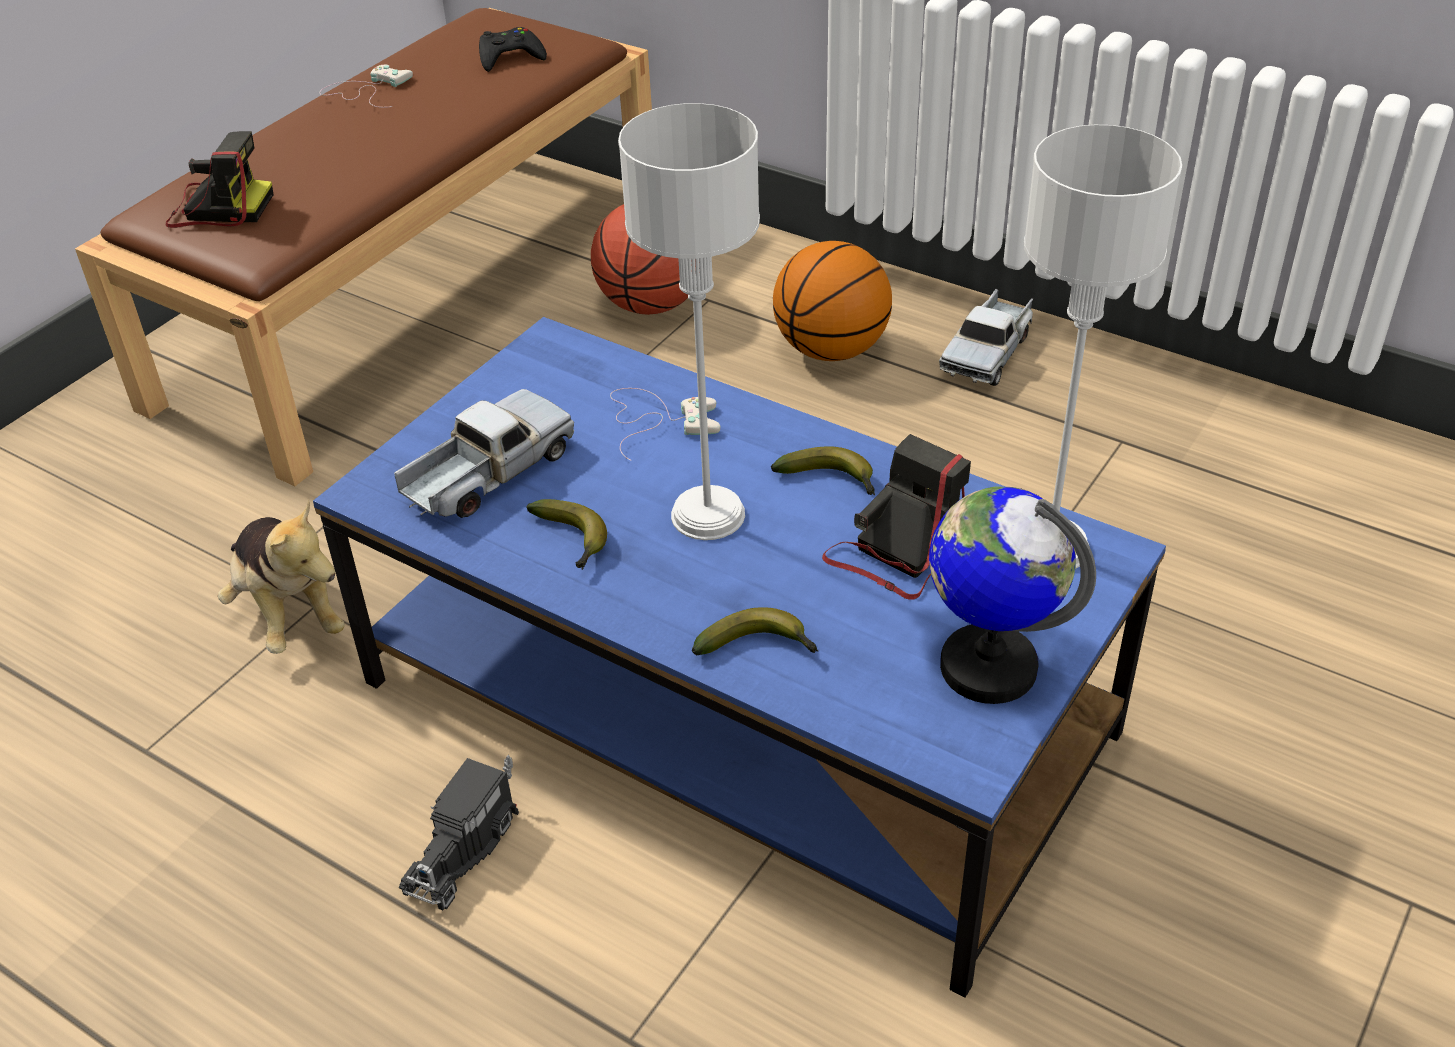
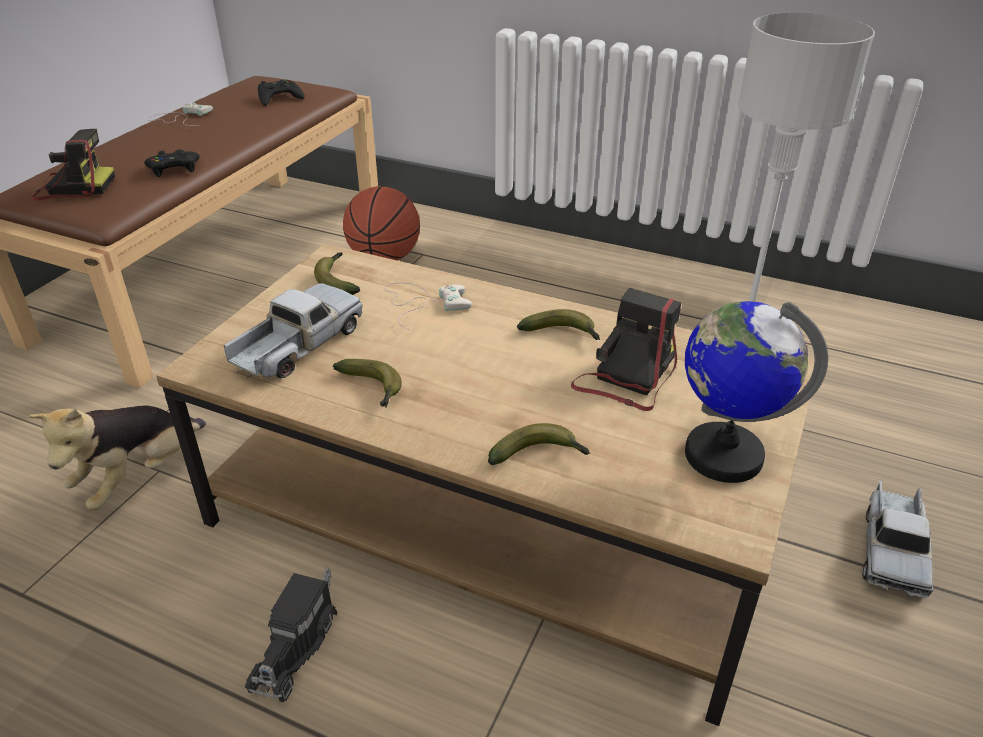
camera: 10 degrees left, 5 degrees down
(288, 612) = (139, 476): plush toy -> plush toy turned 75 degrees clockwise
(352, 183) = (174, 169): none -> black game controller
(552, 377) = (337, 280): none -> banana
(709, 515) = (476, 363): grey table lamp -> none
(733, 708) = (490, 517): blue coffee table -> brown coffee table
(832, 350) = (510, 278): basketball -> none
(988, 352) = (612, 274): toy truck -> toy truck (892, 549)

